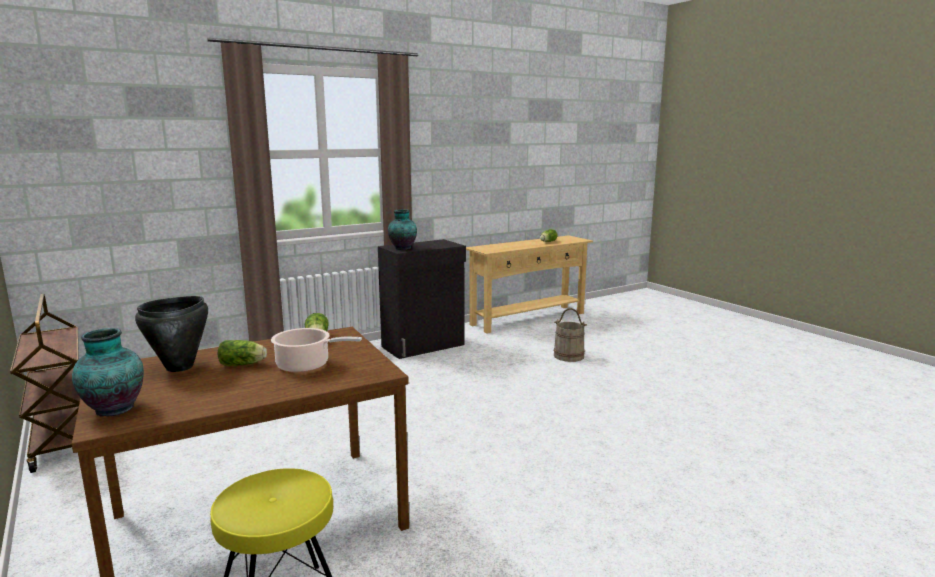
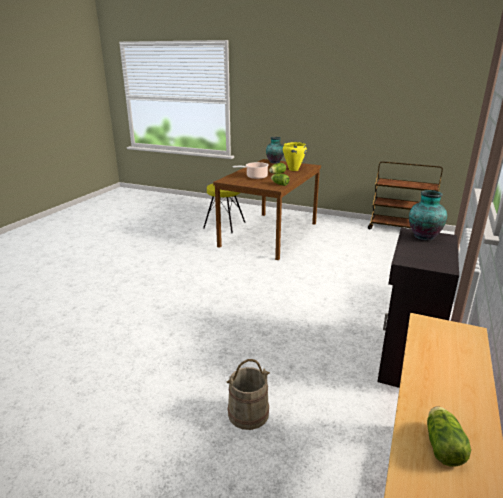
camera: 145 degrees right, 10 degrees up
(180, 367) = (293, 169): black cooking pot -> yellow cooking pot

